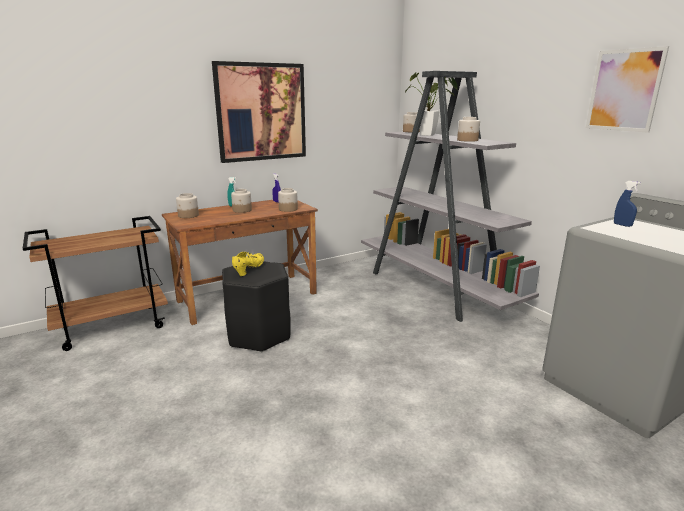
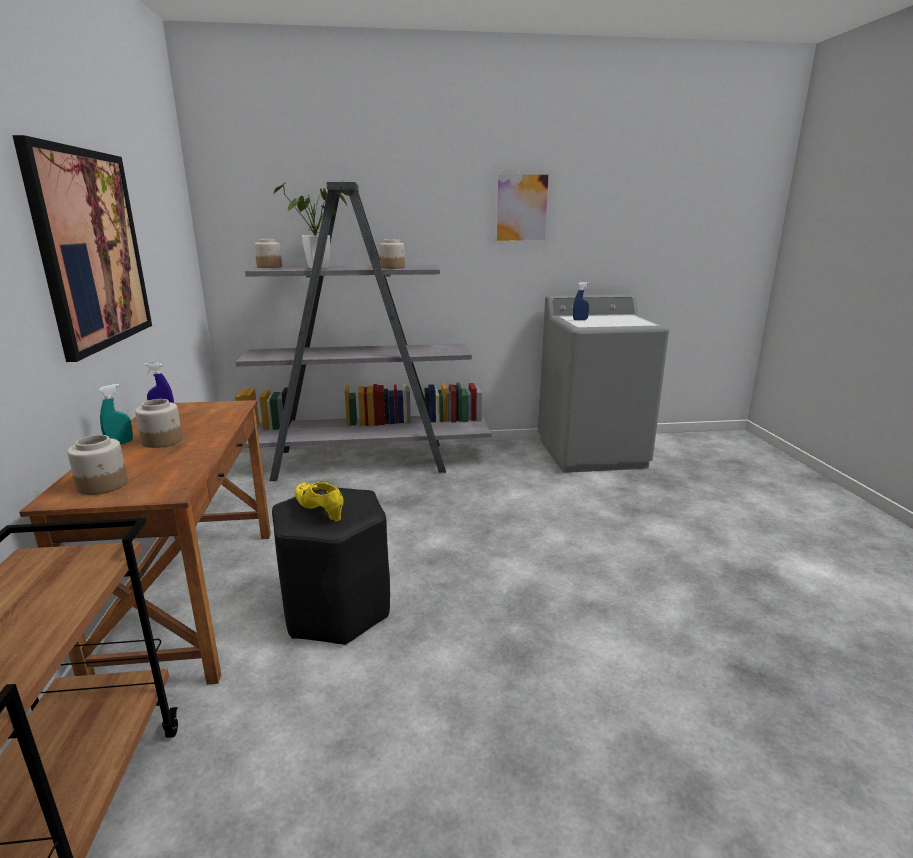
camera: 65 degrees left, 0 degrees up
(288, 209) = (224, 414): jar -> none

